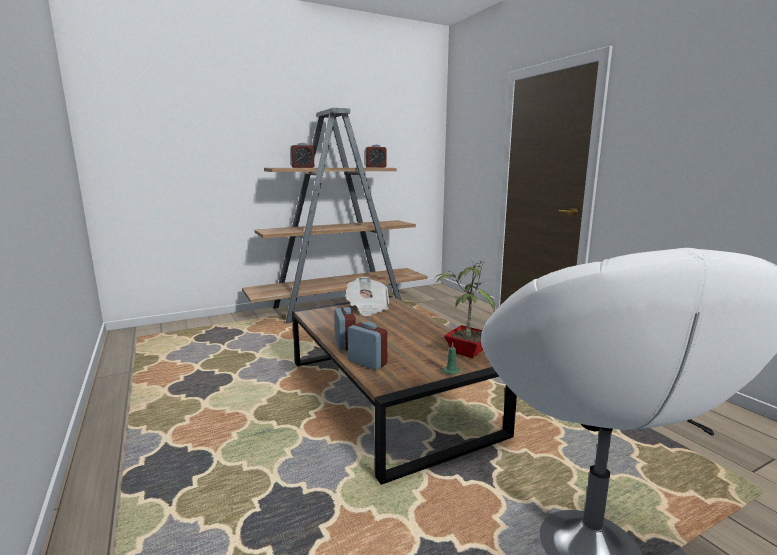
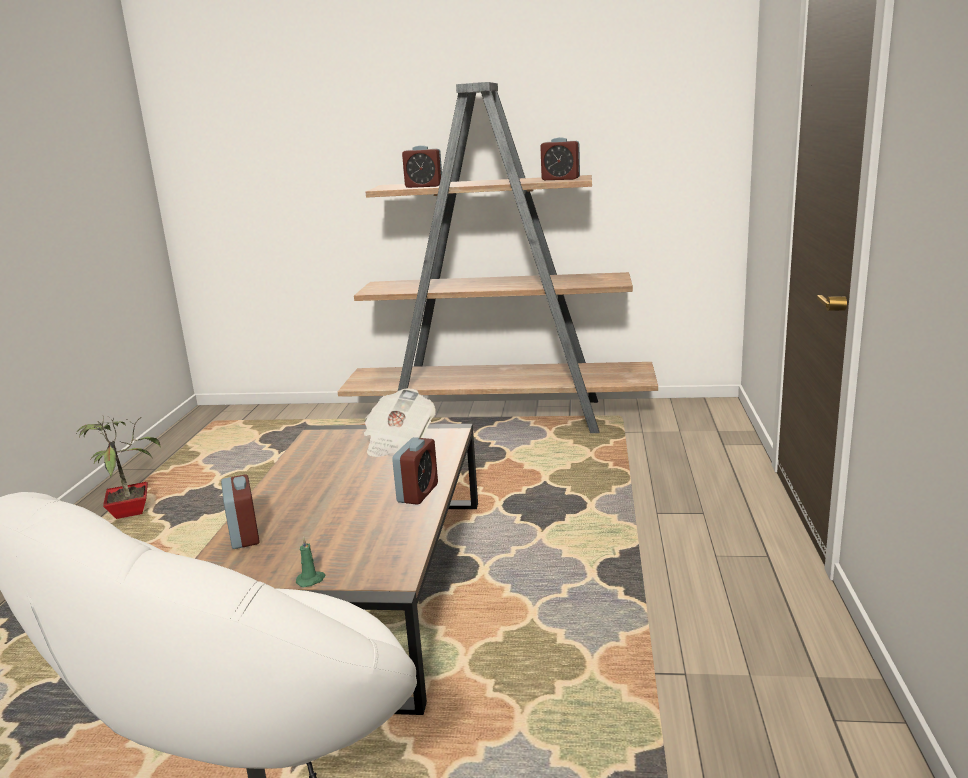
camera: 35 degrees right, 5 degrees up
(345, 344) = (270, 498): alarm clock -> alarm clock (418, 493)
(465, 351) = (386, 554): potted plant -> potted plant (130, 511)

